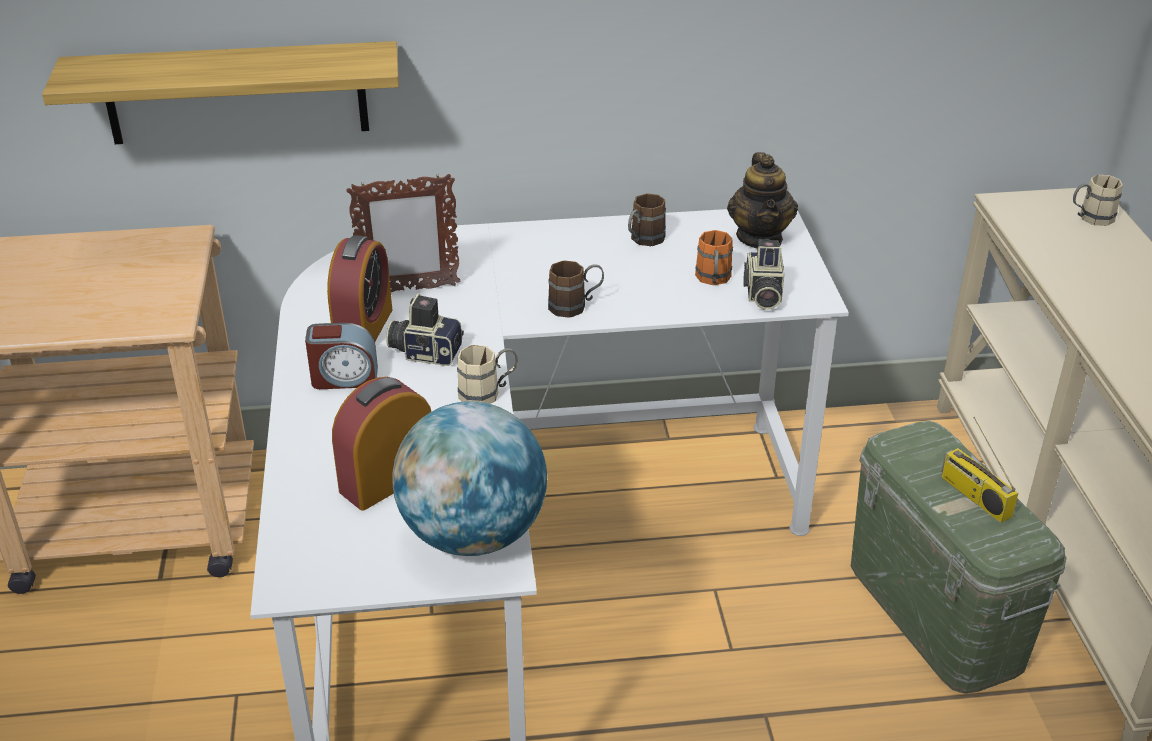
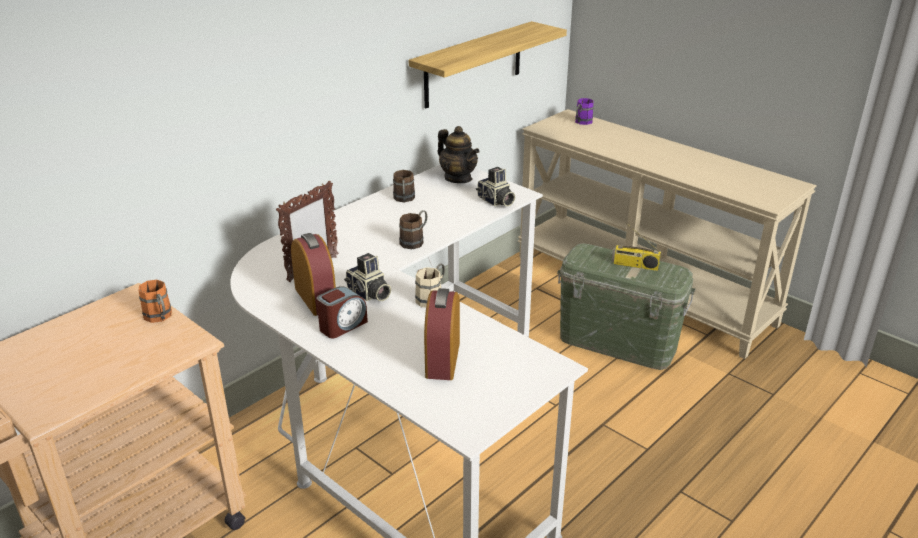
camera: 40 degrees left, 5 degrees down
(236, 93) = (144, 177): shelf -> shelf (473, 64)
(426, 351) = (369, 293): camera -> camera turned 105 degrees counterclockwise
(473, 534) = (523, 361): globe -> none
(713, 280) = (464, 204): orange mug -> orange mug (160, 318)
(1090, 219) = (581, 123): beige mug -> purple mug

